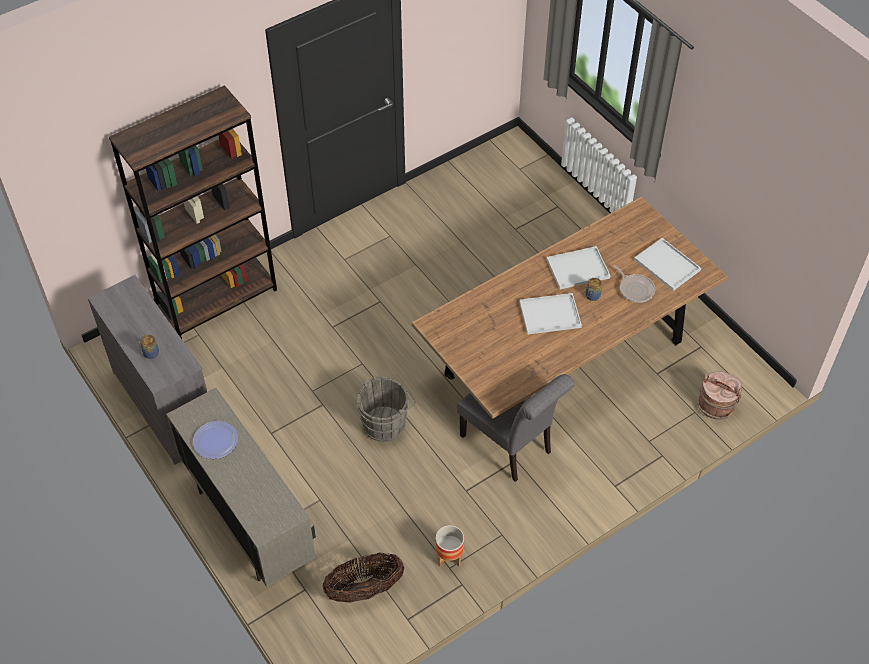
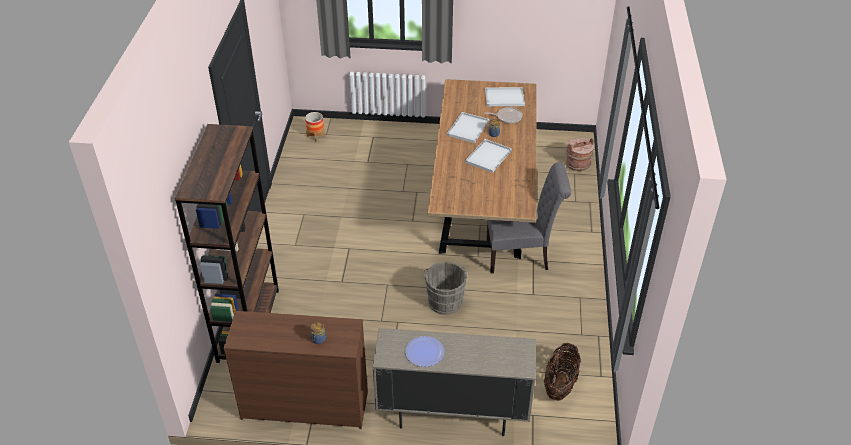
camera: 50 degrees left, 10 degrees down
(166, 405) = (305, 405): grey dresser -> brown dresser
(449, 556) = (573, 329): planter -> planter (316, 136)

